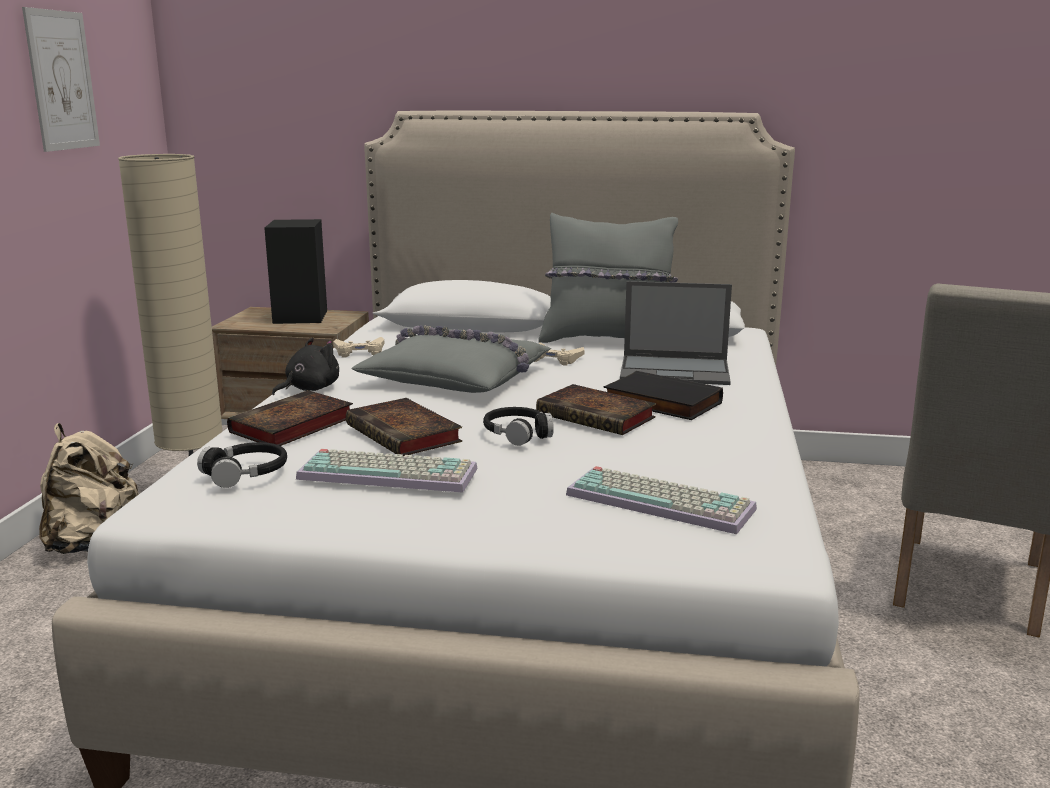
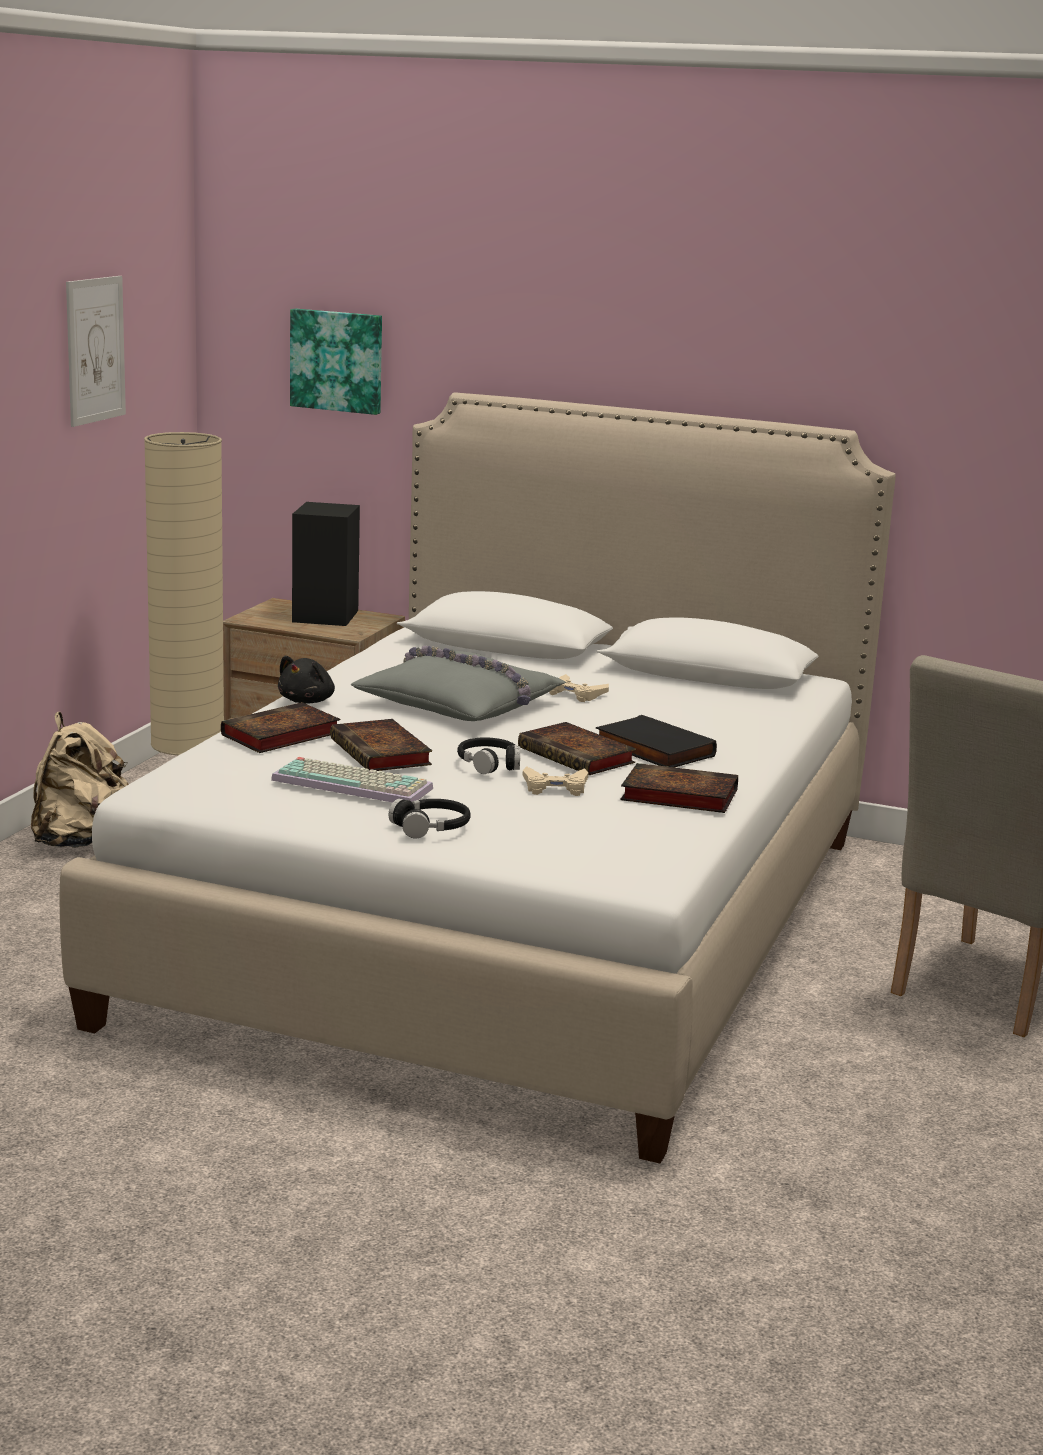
camera: 10 degrees right, 0 degrees up
(246, 473) = (230, 771): black headphones -> black headphones (431, 827)
(290, 94) = (337, 360): none -> picture
(309, 389) = (308, 701): black plush toy -> black plush toy turned 150 degrees clockwise
(359, 352) = (372, 666): beige game controller -> beige game controller (555, 787)
(607, 342) = (647, 680): grey pillow -> none
(663, 501) = (584, 832): keyboard -> none
(676, 371) = (697, 719): laptop -> none
(720, 447) = (676, 795): none -> book

